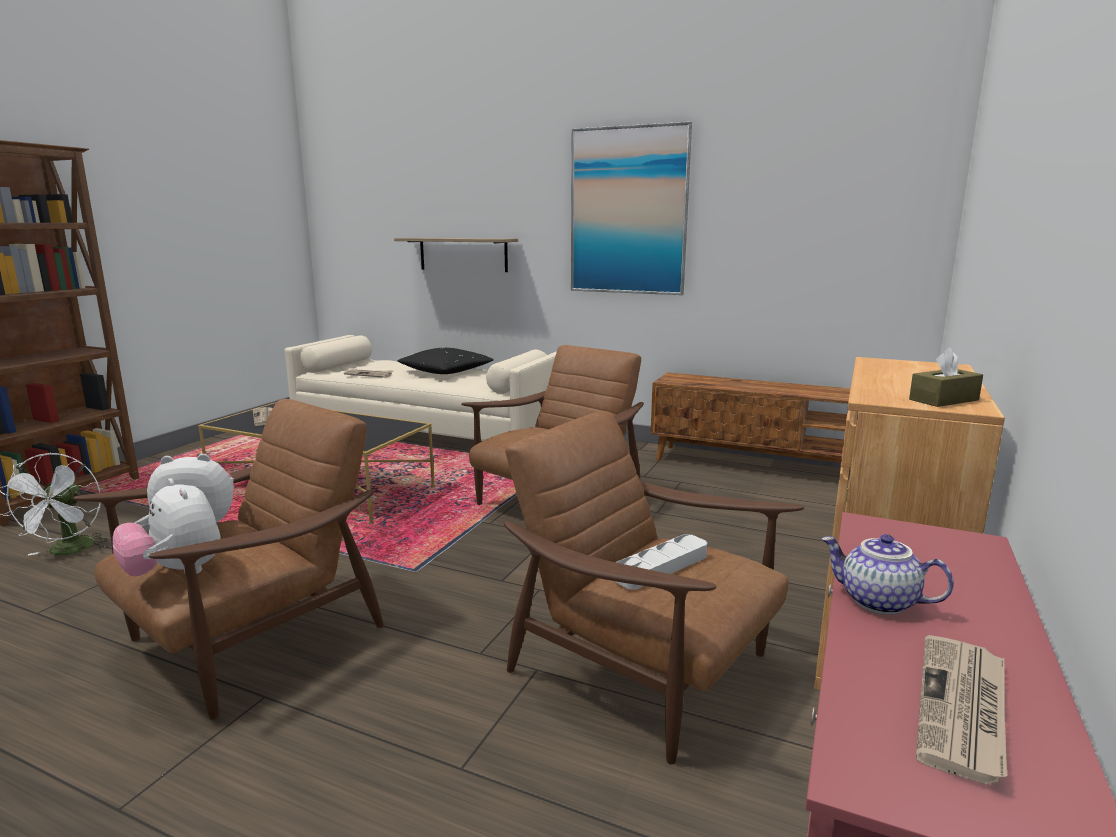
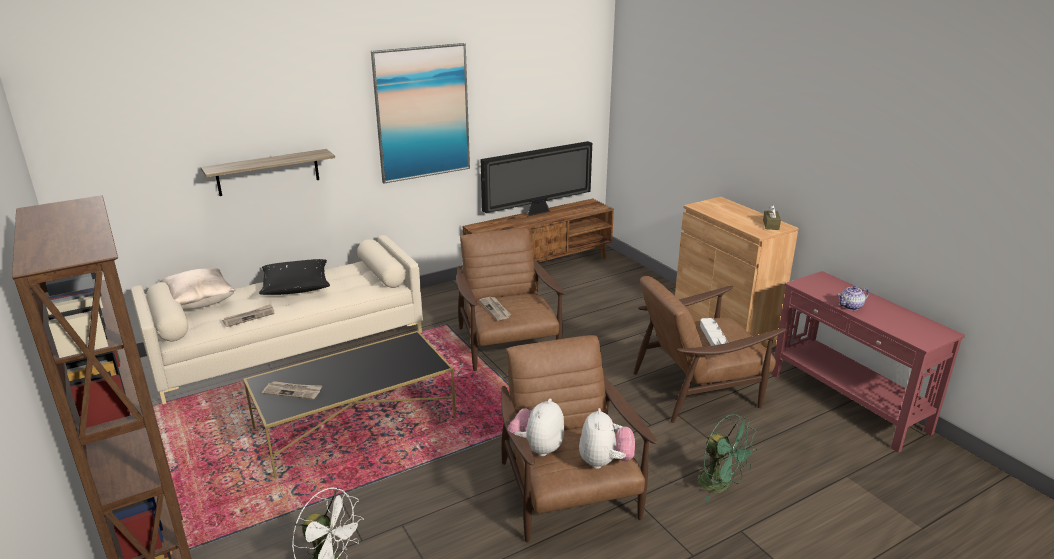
camera: 55 degrees left, 10 degrees up
(175, 573) = (604, 462): plush toy -> plush toy turned 75 degrees counterclockwise
(349, 783) = (720, 486): none -> green fan
(379, 362) = (200, 303): none -> beige pillow
(781, 384) = (538, 212): none -> television
(963, 709) = (904, 321): newspaper -> newspaper (495, 309)

